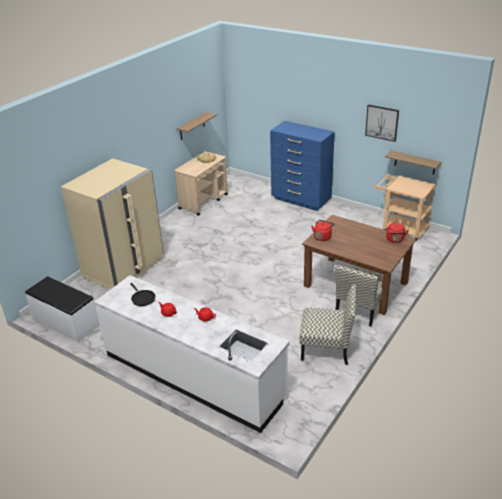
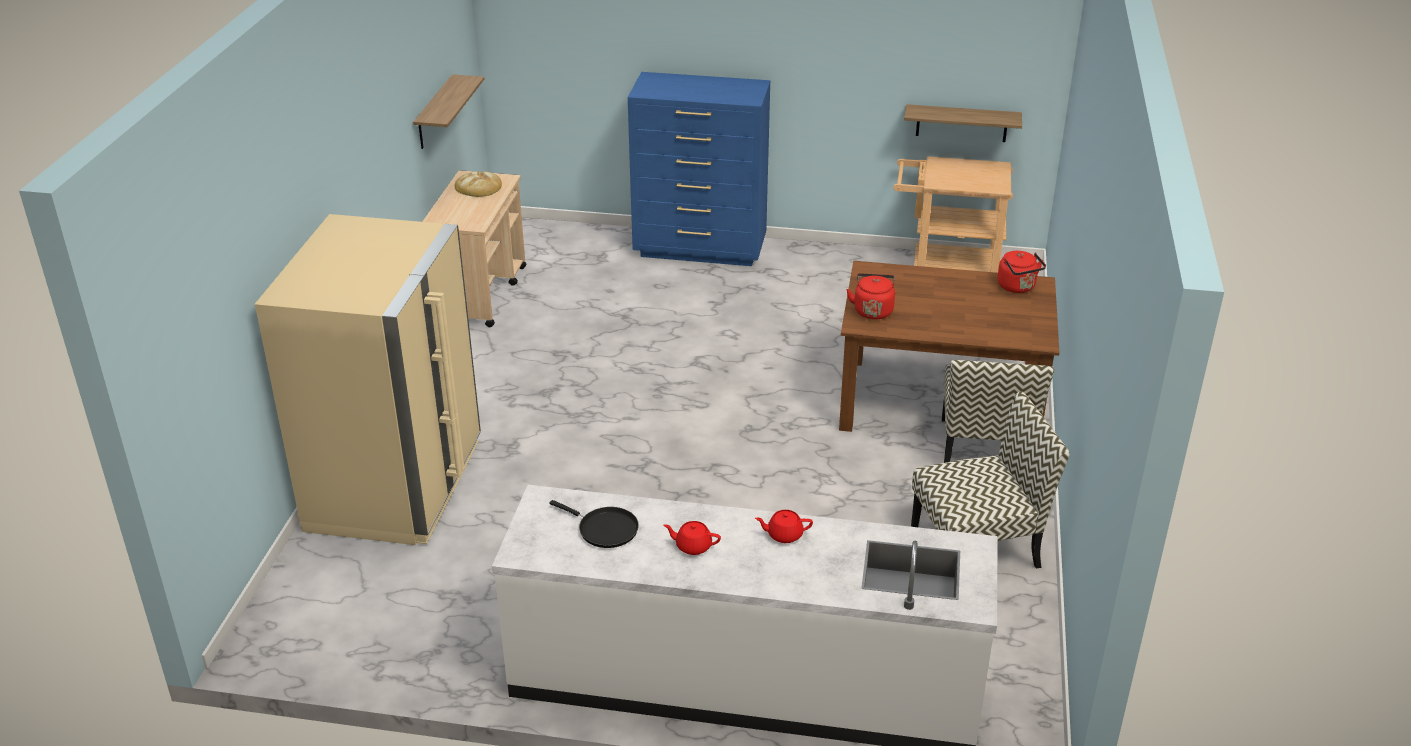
camera: 25 degrees left, 0 degrees up
(65, 322) = (342, 650): white bench -> none
(382, 122) = (884, 45): picture -> none

